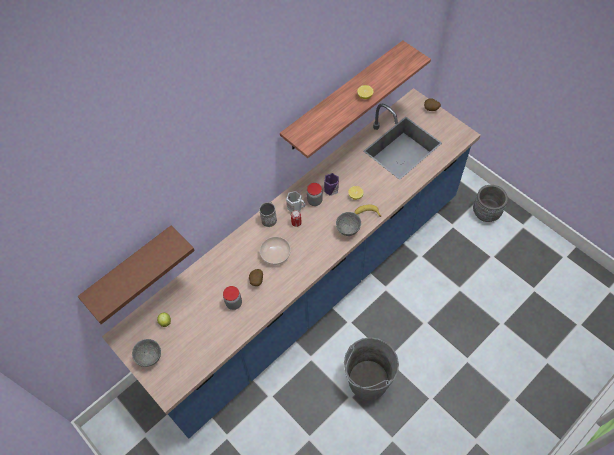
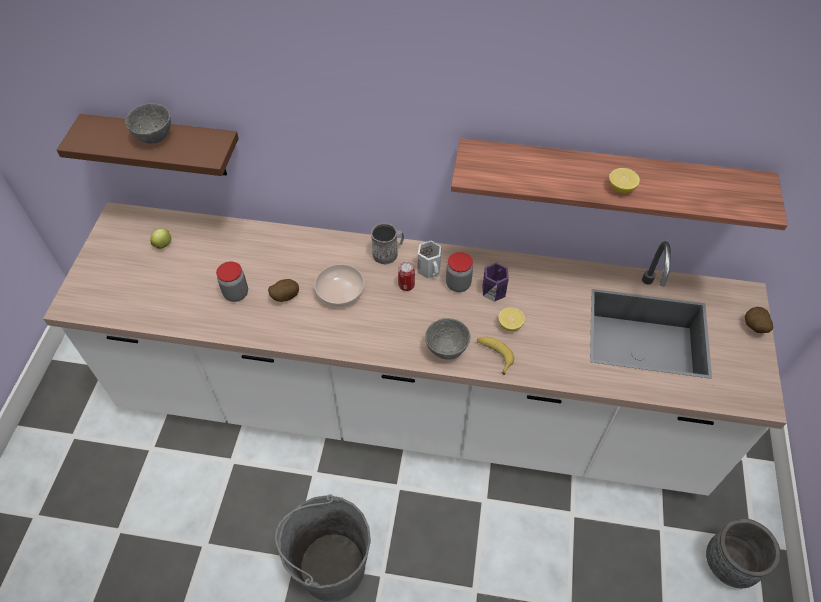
camera: 50 degrees right, 5 degrees down
(150, 357) = (107, 260): grey bowl -> grey bowl (156, 138)
(310, 287) = (410, 408): blue counter -> white counter

